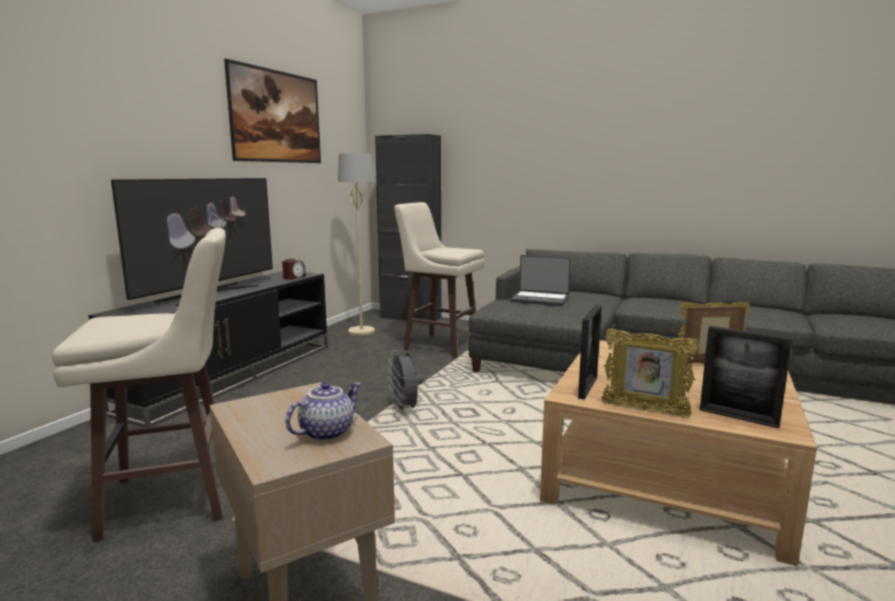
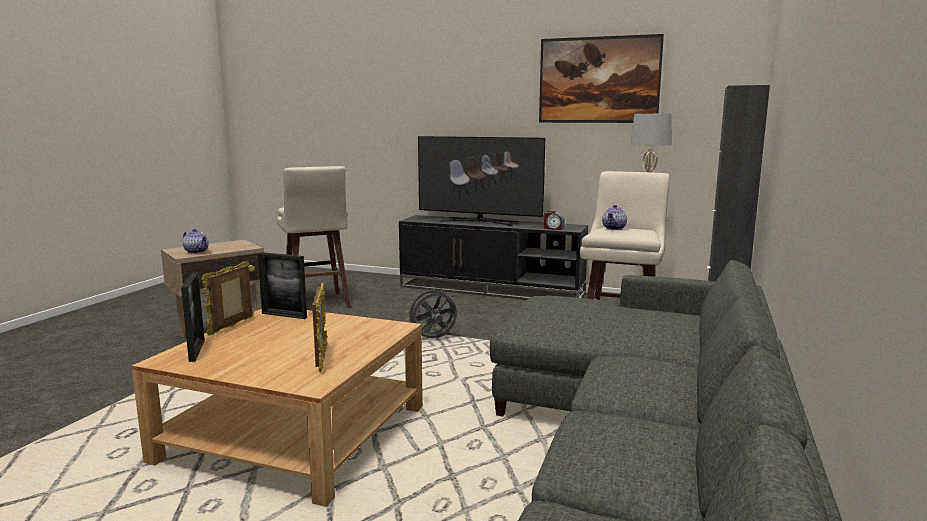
camera: 85 degrees right, 0 degrees up
(438, 250) = (614, 228): none -> teapot
(540, 299) = (598, 311): laptop -> none
(738, 417) = (197, 350): picture frame -> picture frame turned 135 degrees clockwise

